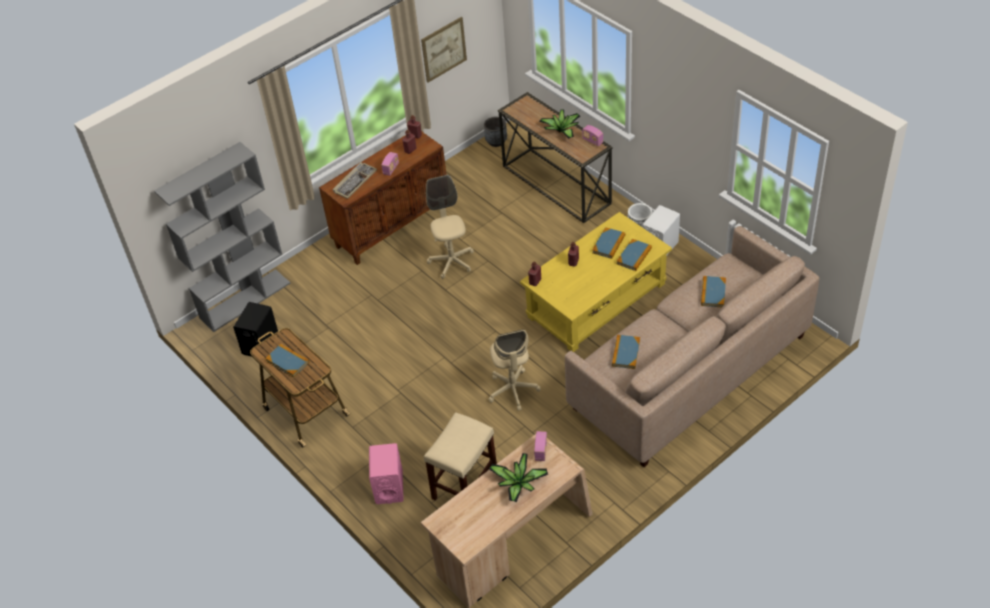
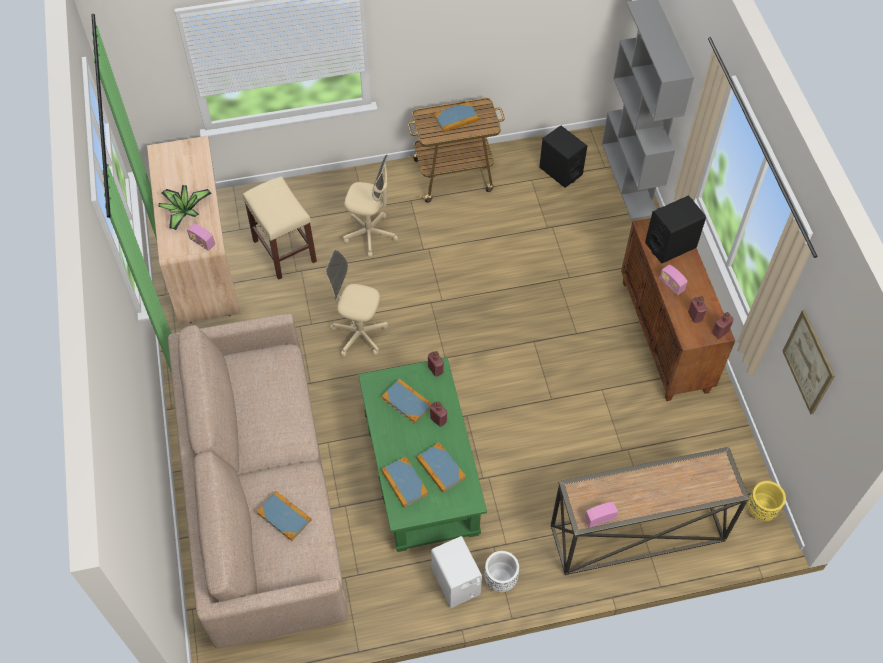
camera: 115 degrees right, 10 degrees up
(354, 181) = (670, 245): keyboard -> black speaker
(389, 487) = (326, 200): pink speaker -> none
(451, 262) = (572, 365): beige office chair -> beige office chair (370, 235)
(496, 141) = (761, 509): grey planter -> yellow planter
(562, 130) = (643, 496): potted plant -> none
(596, 300) = (421, 469): yellow coffee table -> green coffee table
(625, 353) = (273, 388): book -> book (407, 402)

